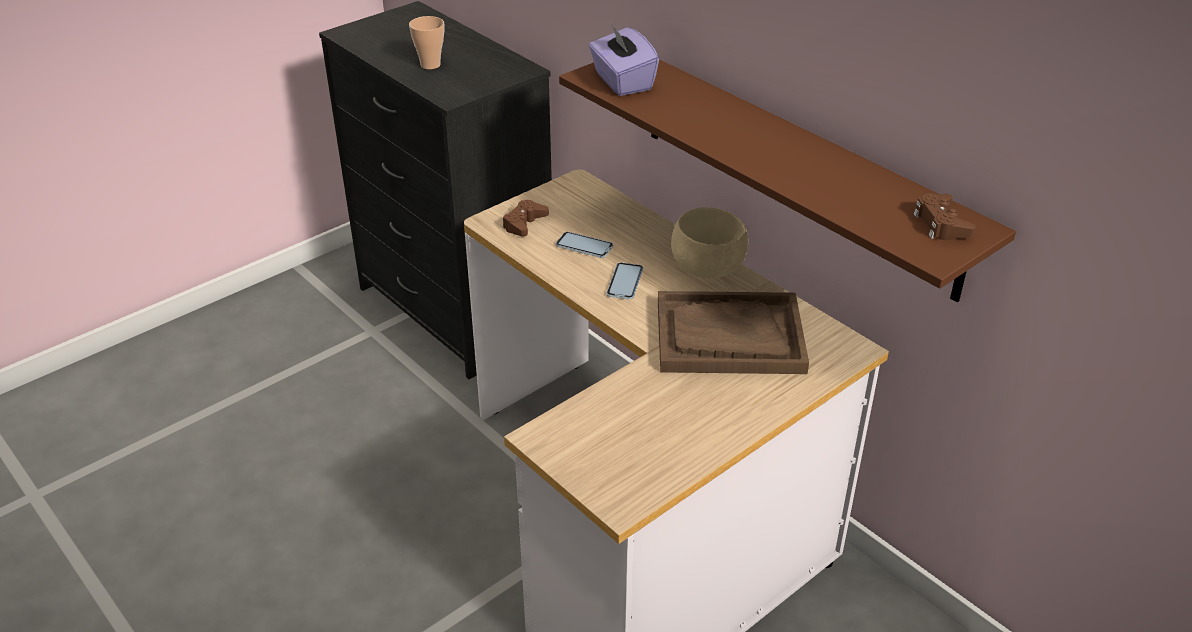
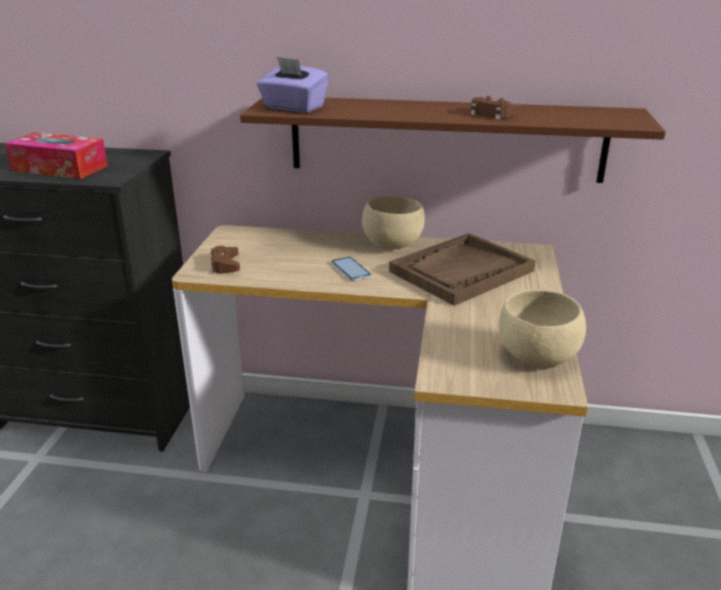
camera: 40 degrees left, 10 degrees down
(430, 65) = (60, 168): cup -> tissue box
(584, 246) = (290, 262): phone -> none
(648, 469) = (538, 359): none -> beige bowl
(941, 224) = (610, 114): brown game controller -> brown game controller (492, 114)

